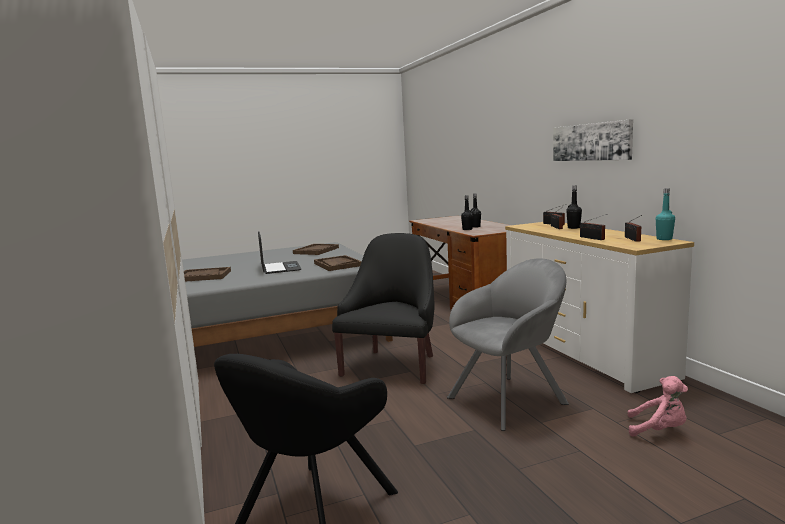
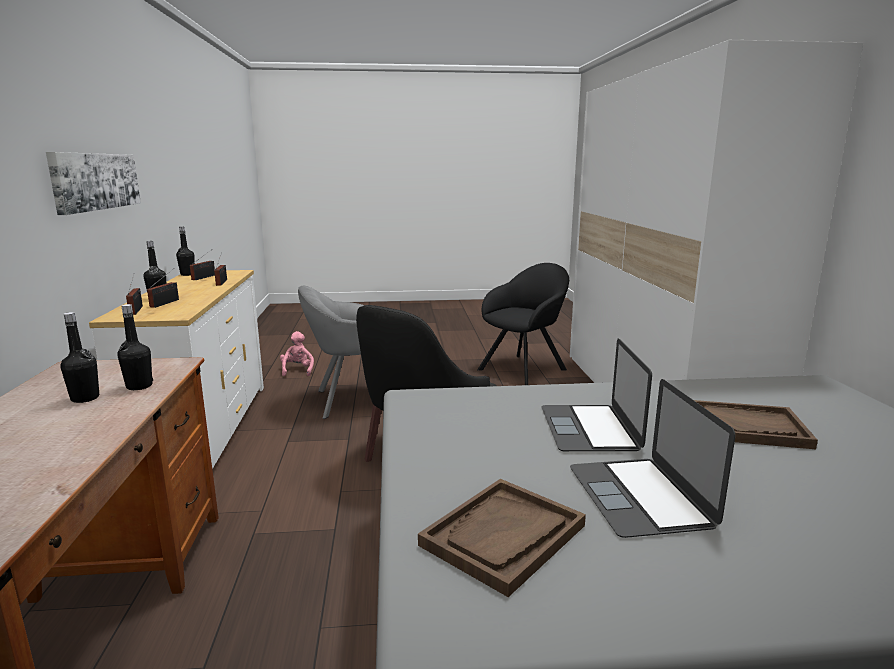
camera: 165 degrees left, 5 degrees up
(272, 259) = (639, 496): none -> laptop
(337, 264) = (467, 414): brown tray -> none
(659, 430) = (297, 370): pink plush toy -> pink plush toy turned 45 degrees clockwise
(664, 239) = (187, 274): turquoise bottle -> black bottle

